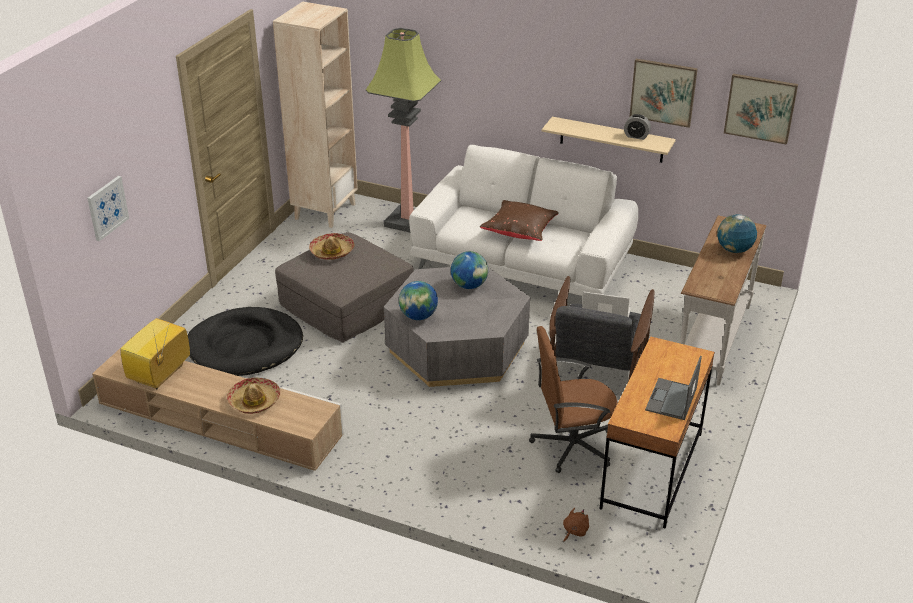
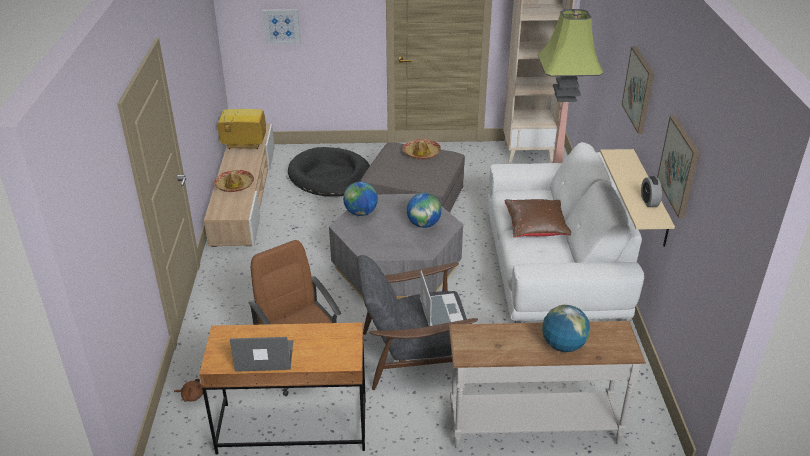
camera: 65 degrees right, 0 degrees up
(760, 108) = (720, 232): picture -> picture (639, 89)

